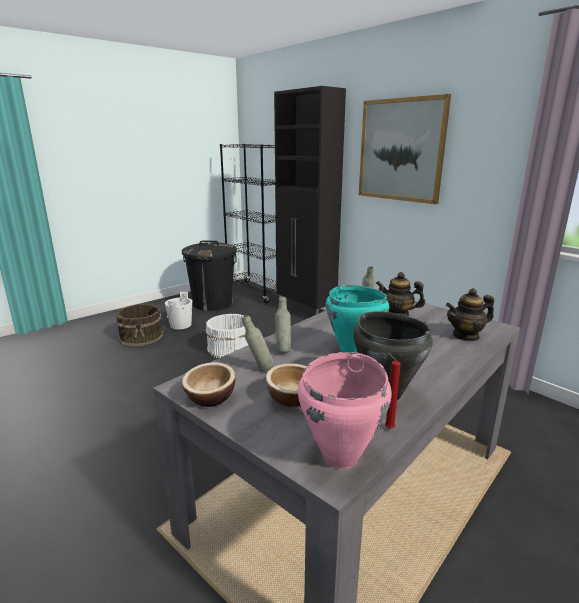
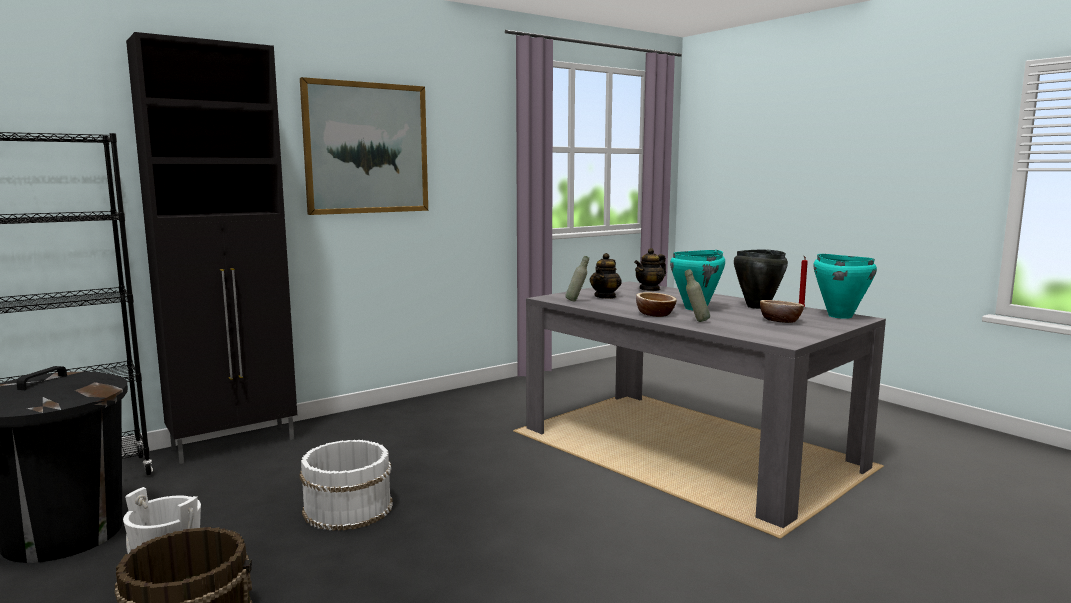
camera: 85 degrees left, 10 degrees down
(210, 397) = (797, 336): bowl -> bowl (655, 314)
(259, 369) = (740, 326): grey bottle -> none
(341, 456) = (839, 316): pink cooking pot -> turquoise cooking pot
(466, 336) = (650, 289): teapot -> teapot turned 60 degrees clockwise

